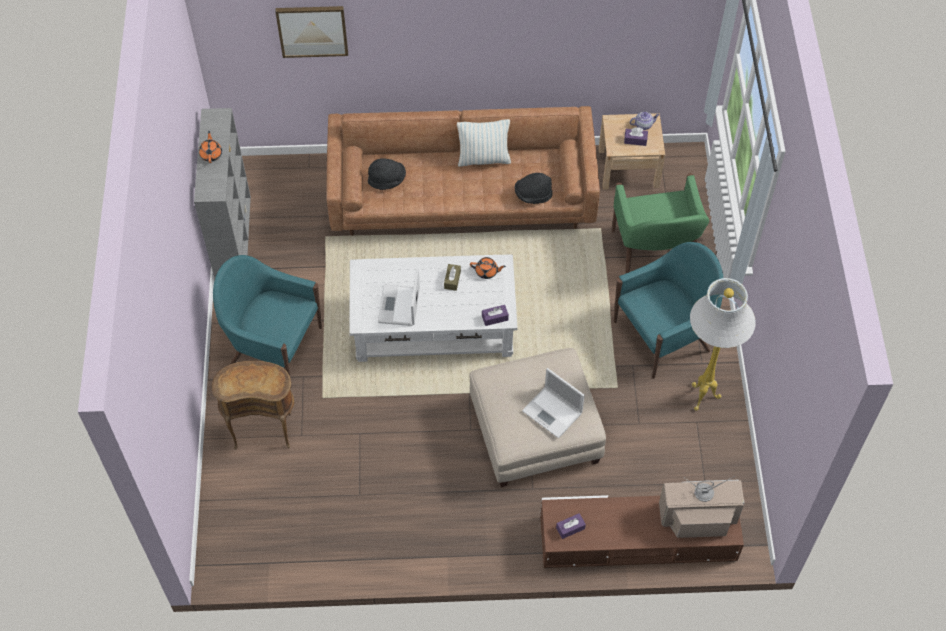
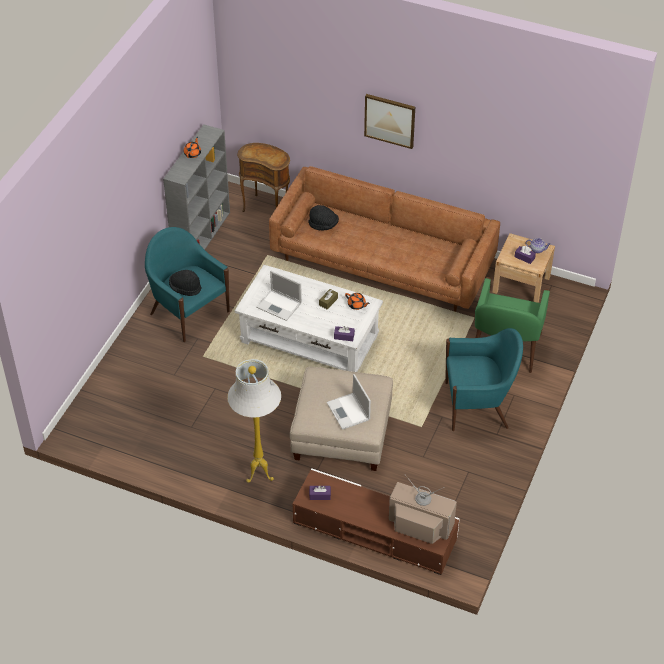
camera: 25 degrees right, 10 degrees down
(264, 429) = (150, 361): brown side table -> brown side table (267, 207)
(312, 30) = (300, 92): picture -> picture (390, 120)
(399, 306) = (279, 305): laptop -> laptop turned 90 degrees counterclockwise
(484, 159) = (403, 234): pillow -> none
(533, 195) = (424, 269): black hat -> black hat (185, 288)
(701, 397) = (482, 456): white floor lamp -> white floor lamp (258, 475)

